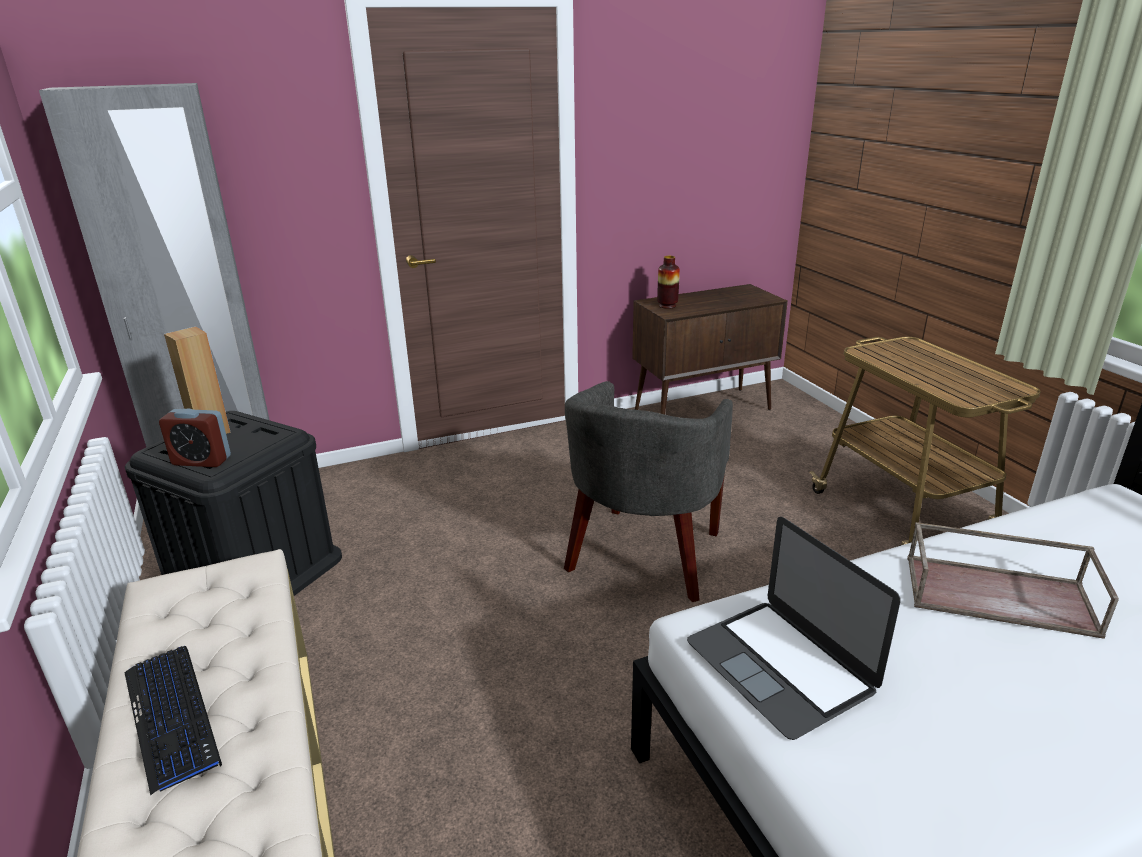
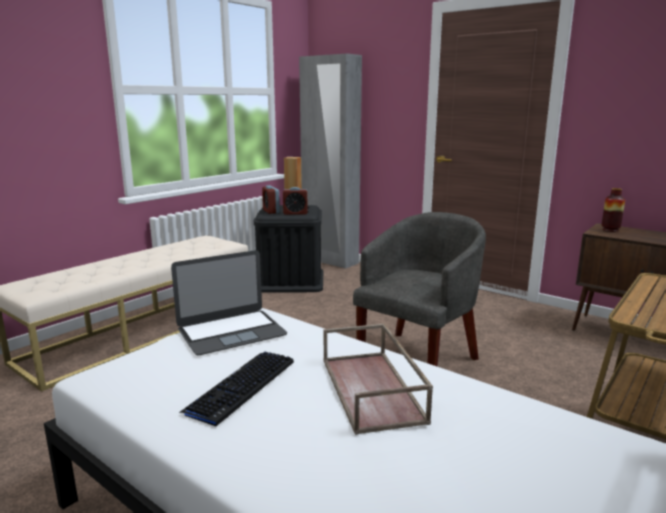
camera: 60 degrees right, 10 degrees down
(172, 716) = (141, 256): keyboard -> keyboard (241, 387)
(260, 443) = (295, 213): none -> alarm clock
(644, 556) = (418, 358): grey armchair -> grey armchair turned 135 degrees clockwise
(780, 665) = (231, 332): laptop -> laptop turned 150 degrees counterclockwise

